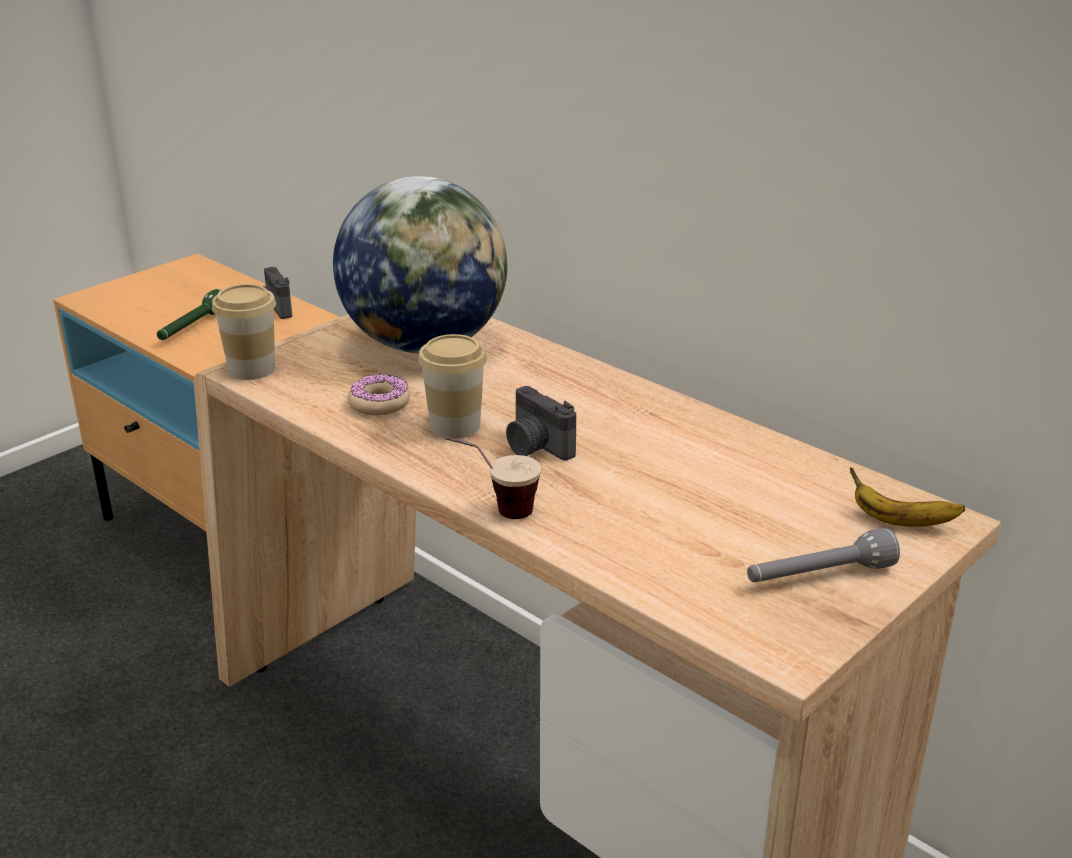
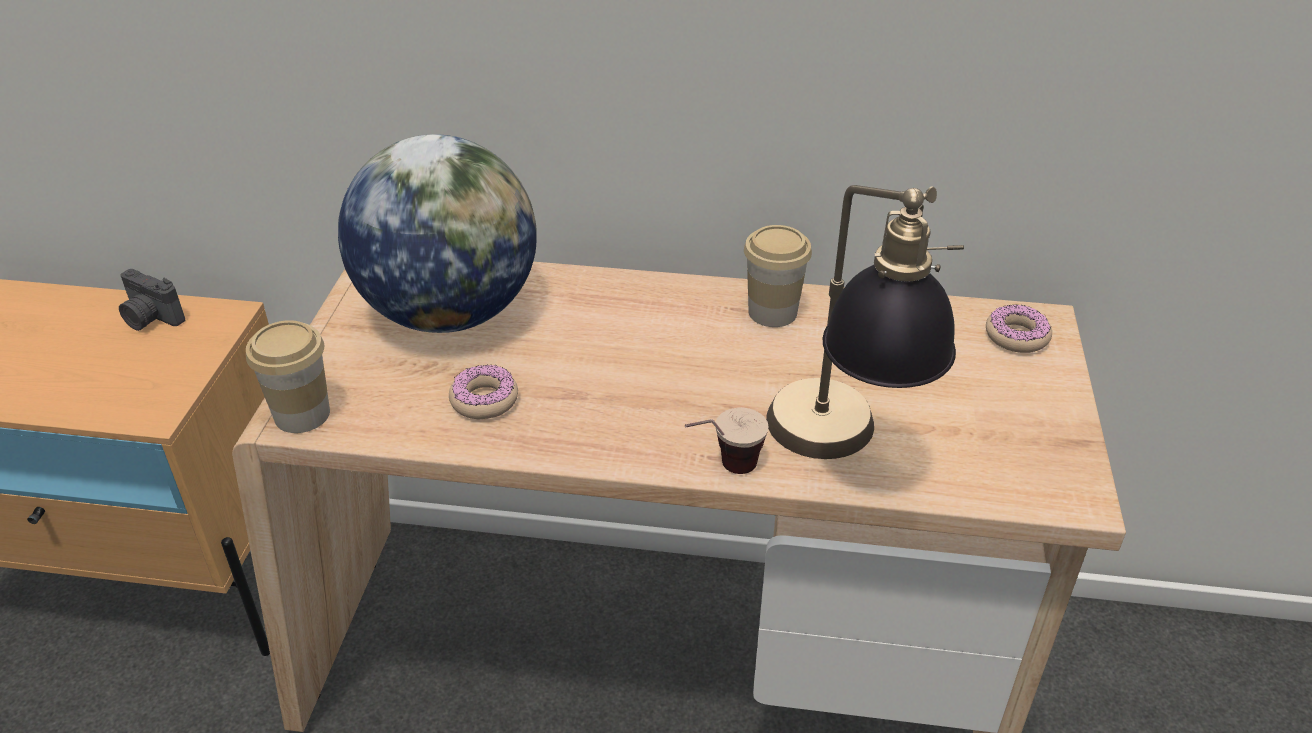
camera: 35 degrees left, 10 degrees up
(192, 328) = (79, 376): green flashlight -> none
(455, 426) = (585, 395): cup -> cup (772, 312)
(536, 447) = (681, 387): camera -> none
(610, 538) = (842, 453): none -> table lamp
(818, 576) = (1020, 414): grey flashlight -> none
(900, 522) = (1016, 336): banana -> donut

